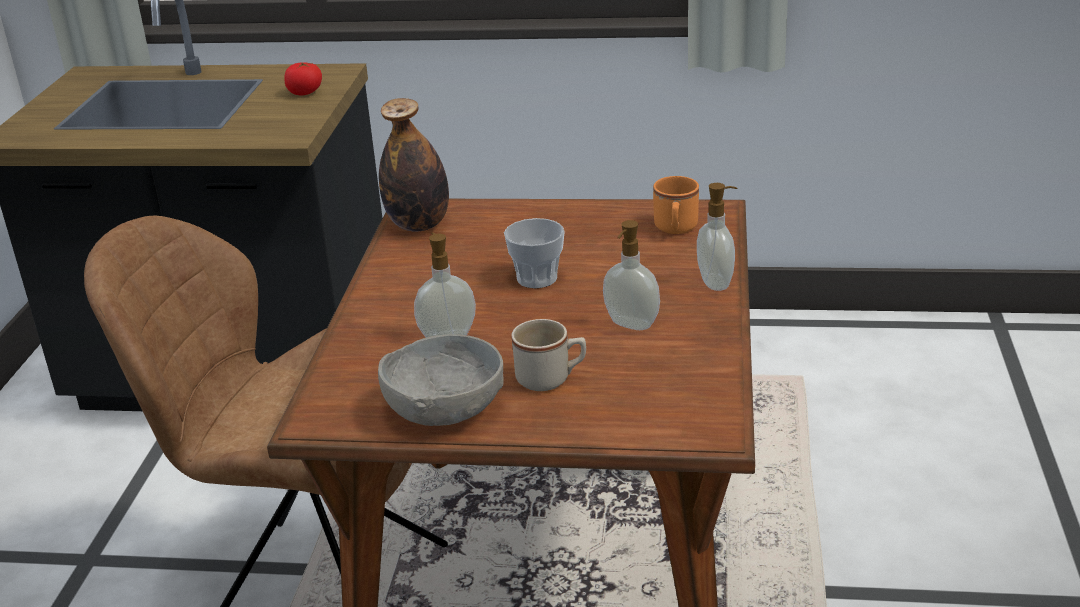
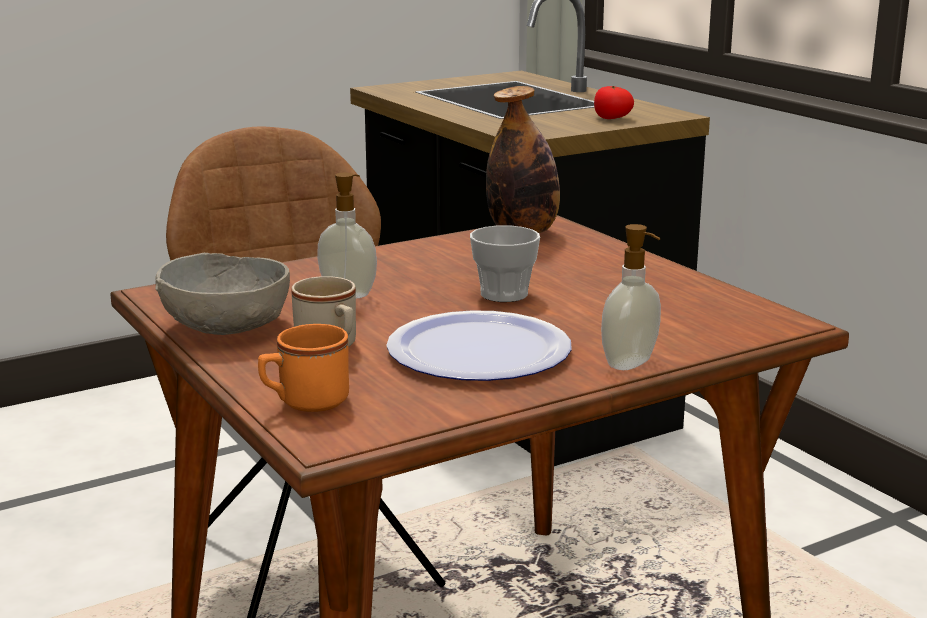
camera: 50 degrees right, 10 degrees down
(630, 325) = (479, 351): soap dispenser -> plate
(675, 229) = (709, 318): orange mug -> orange mug (304, 403)

